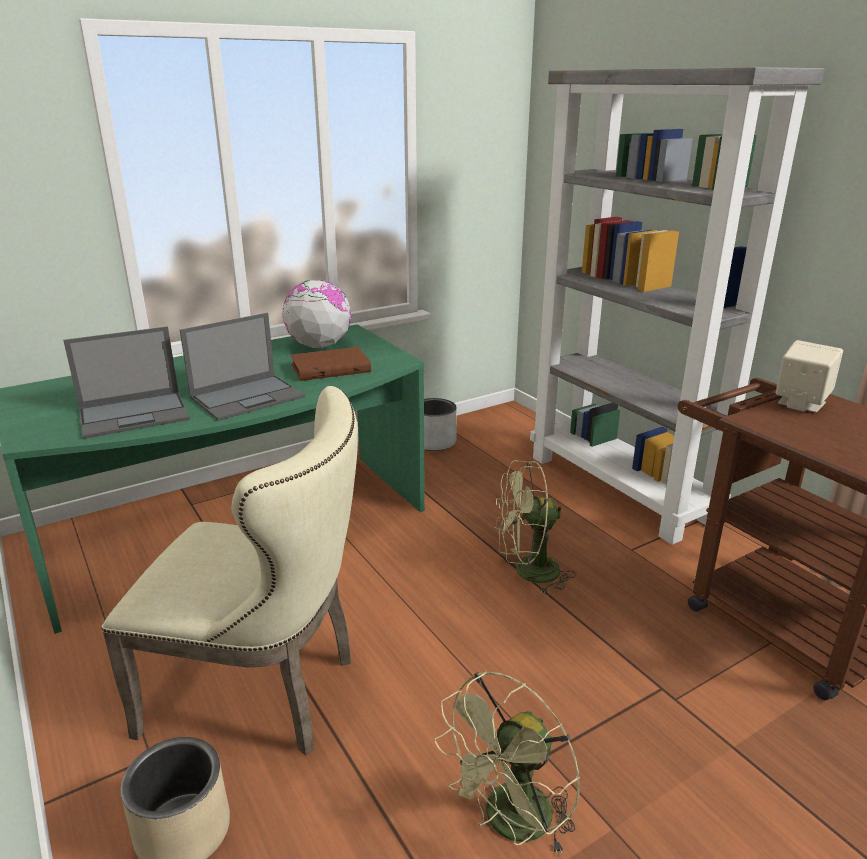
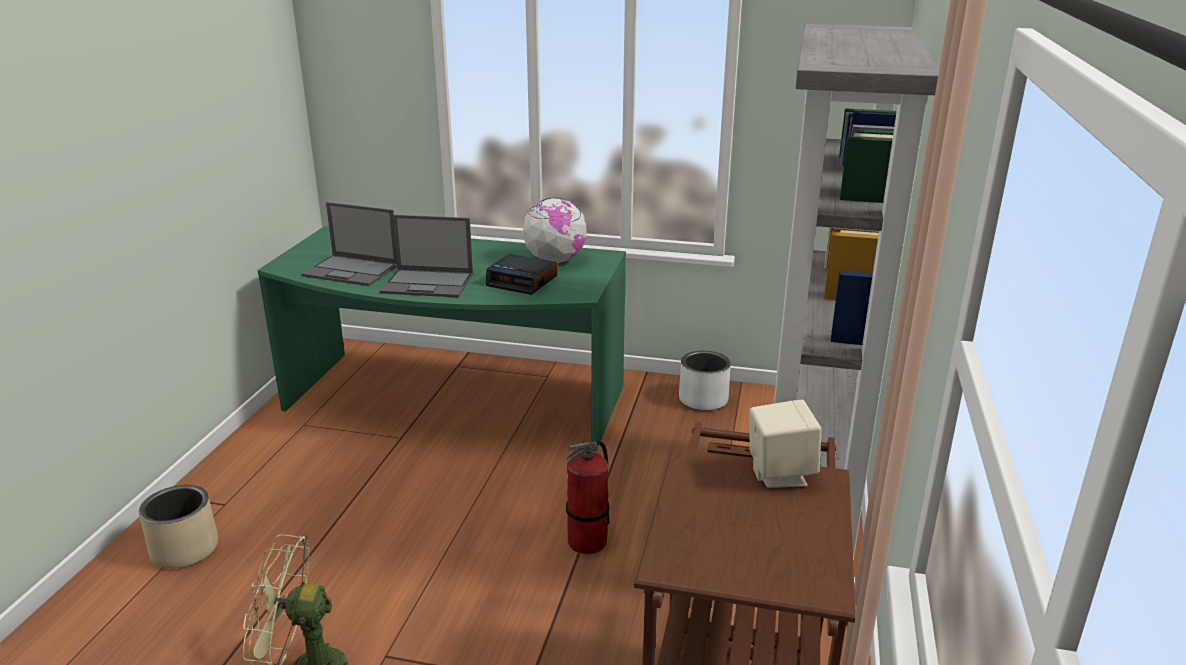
camera: 45 degrees right, 0 degrees up
(265, 691) = (316, 507): beige chair -> none
(330, 367) = (523, 281): brown book -> alarm clock
(527, 572) = (588, 541): green fan -> fire extinguisher

